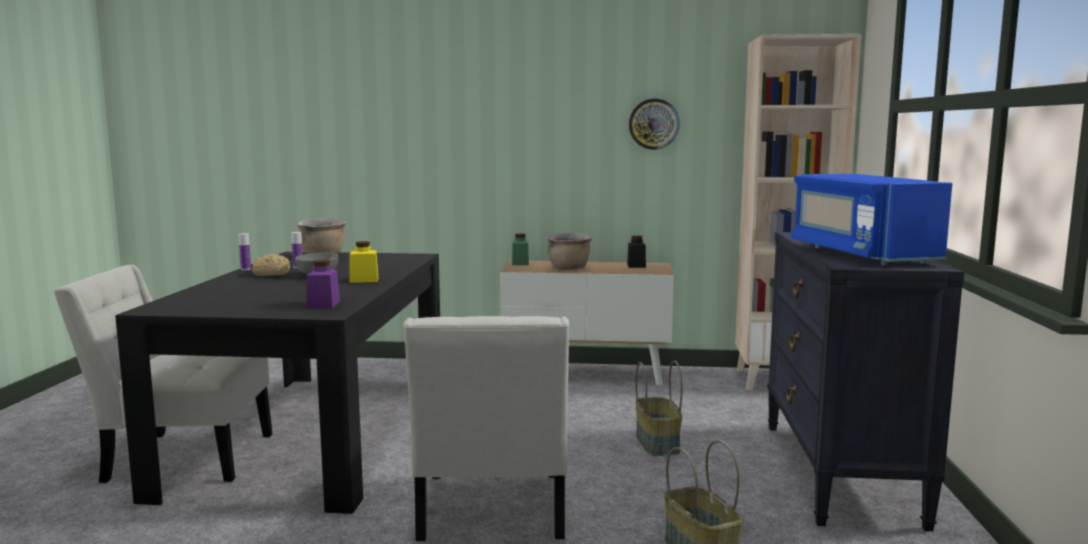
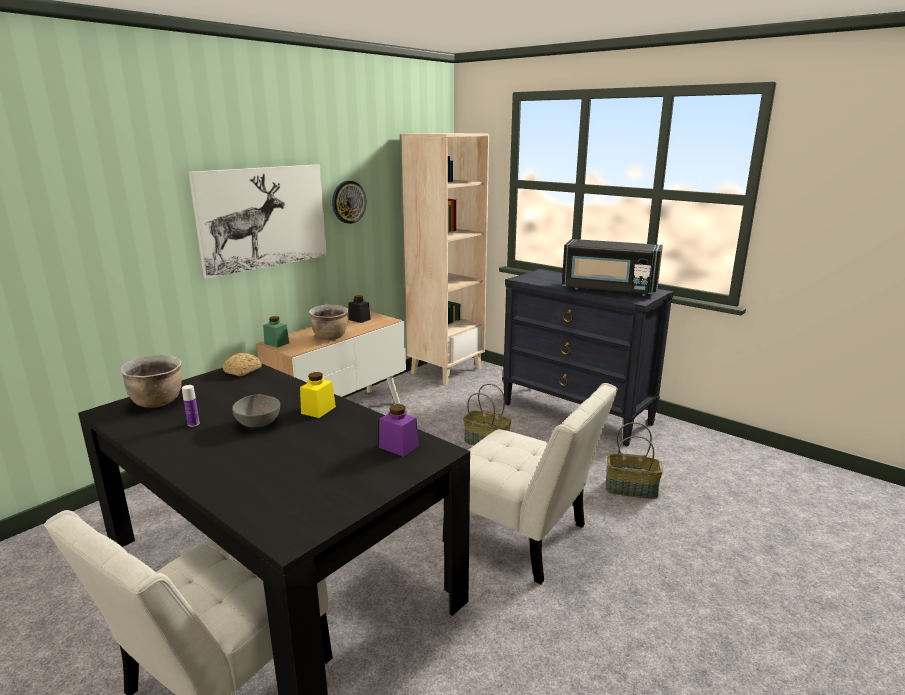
camera: 55 degrees left, 10 degrees up
(245, 269) = (147, 451): bottle -> none
(270, 274) = (204, 443): bread -> bread (241, 371)
(536, 130) = (263, 218): none -> picture
(860, 254) = (608, 290): blue microwave -> black microwave

